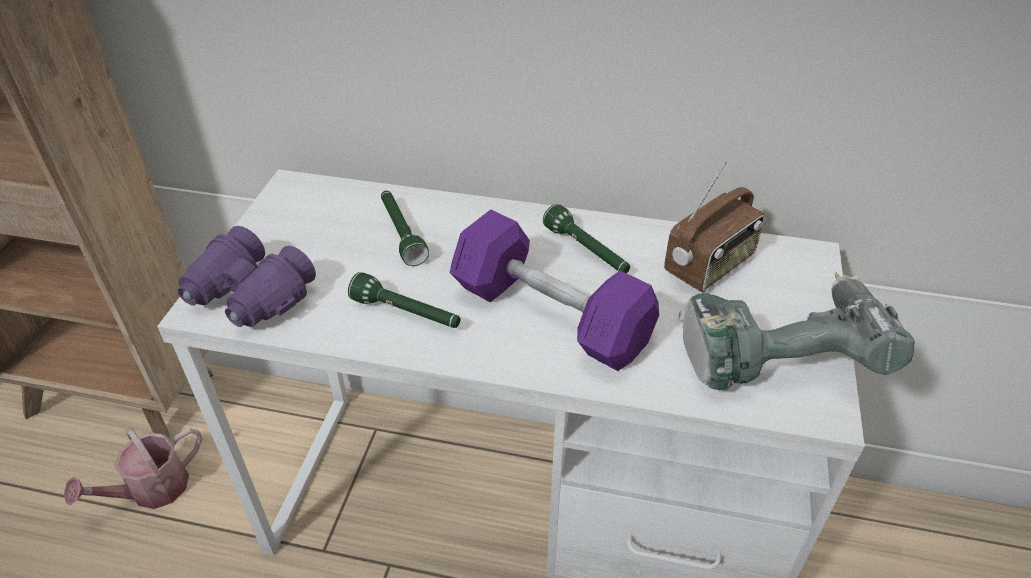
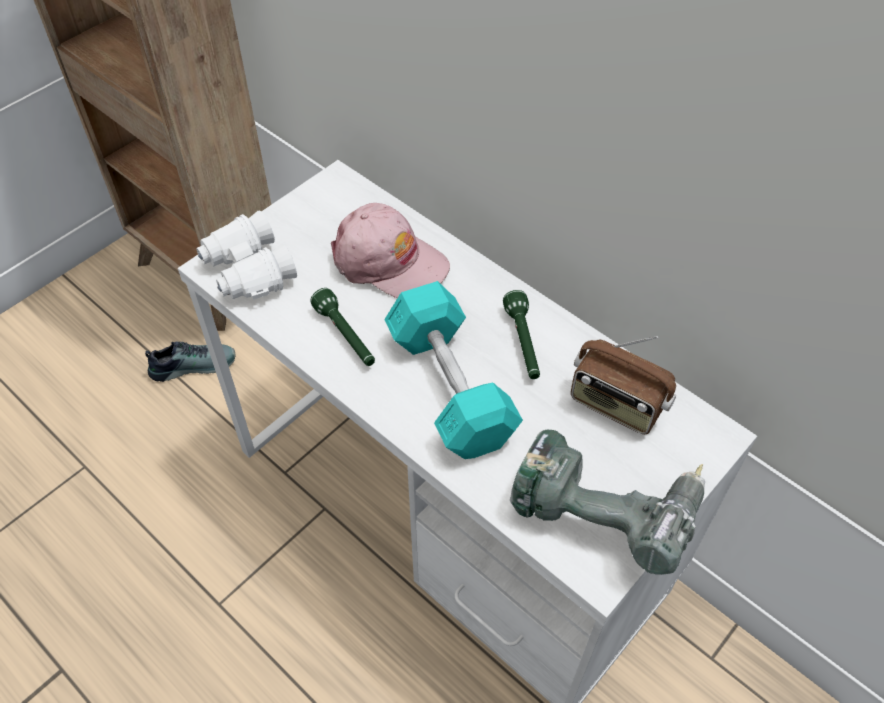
camera: 30 degrees right, 10 degrees up
(151, 490) = (193, 364): watering can -> shoe
(249, 297) = (248, 271): purple binoculars -> white binoculars
(401, 234) = (389, 262): green flashlight -> pink cap
(550, 315) = (450, 387): purple dumbbell -> turquoise dumbbell
(710, 267) = (616, 405): radio -> radio turned 45 degrees clockwise

